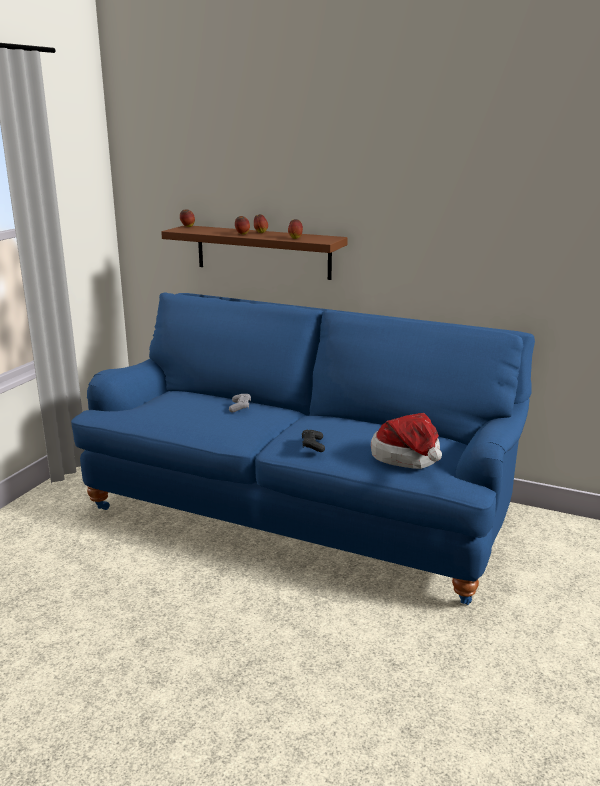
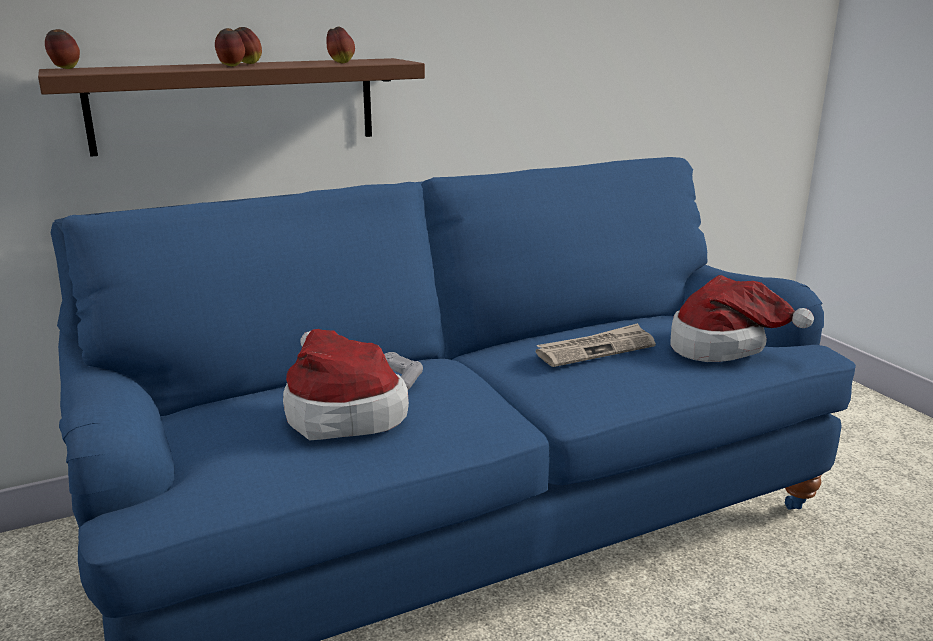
camera: 50 degrees left, 0 degrees up
(194, 409) = (341, 412): none -> hat
(313, 445) = (612, 381): black game controller -> none
(342, 431) = (595, 349): none -> newspaper

